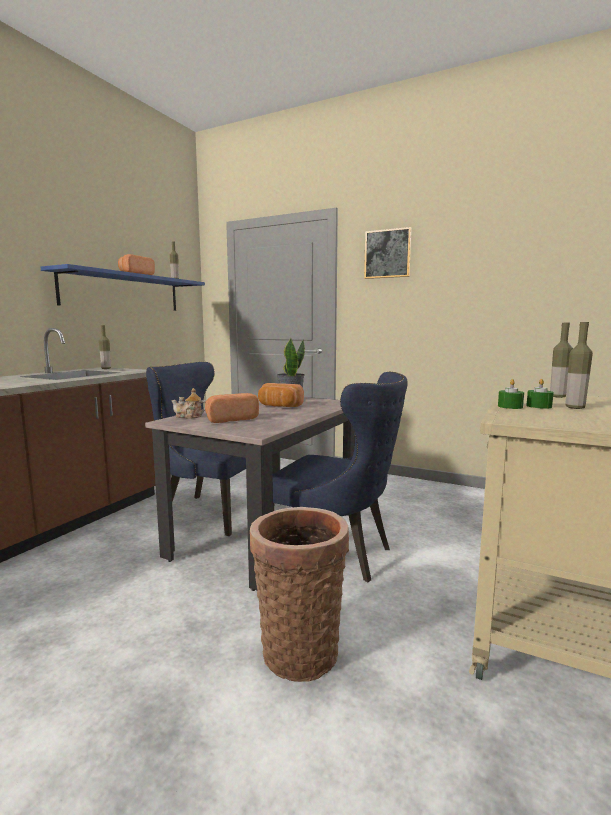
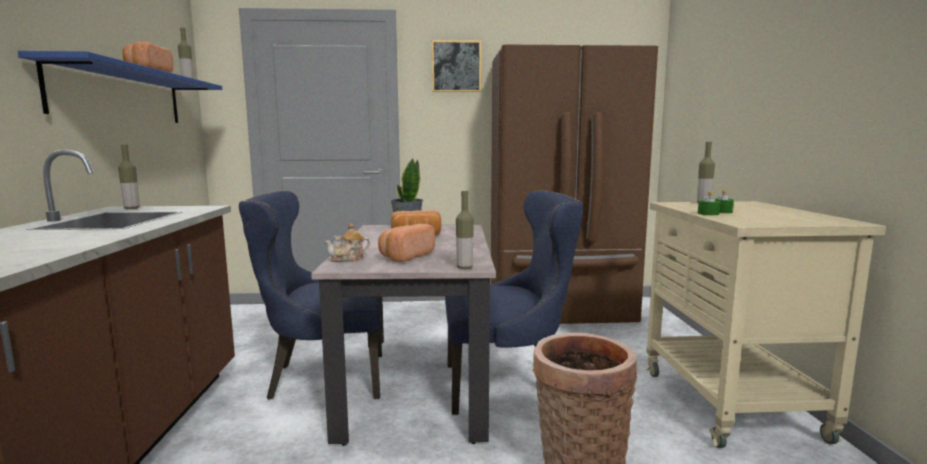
camera: 30 degrees left, 0 degrees up
(470, 503) = (563, 312): none -> brown fridge
(575, 407) = (744, 210): bottle -> bottle (464, 267)

